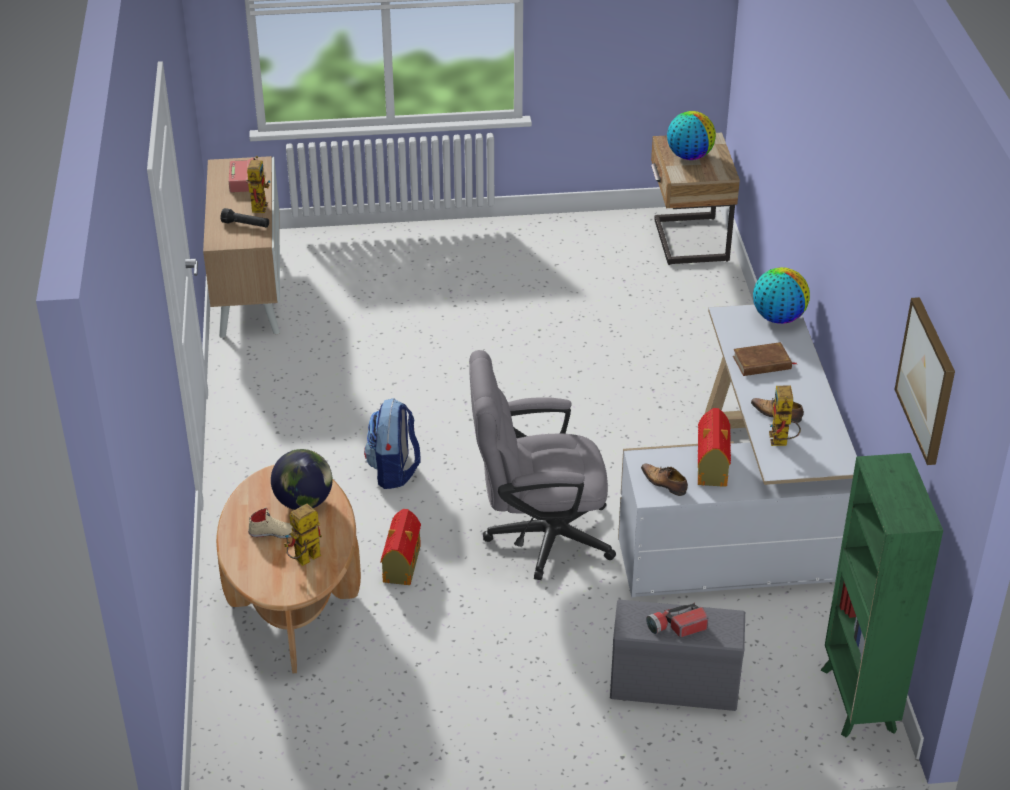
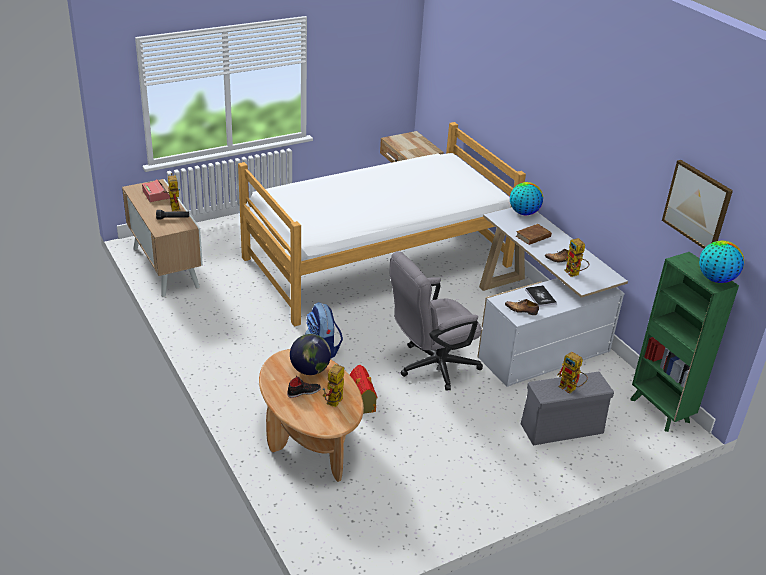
camera: 25 degrees left, 5 degrees down
(274, 532) = (303, 392): beige shoe -> black shoe
(567, 346) = (378, 262): none -> bed
(676, 627) = (571, 388): flashlight -> toy robot
(689, 156) = (408, 144): globe -> globe (715, 279)
(712, 467) = (540, 296): toy house -> book

